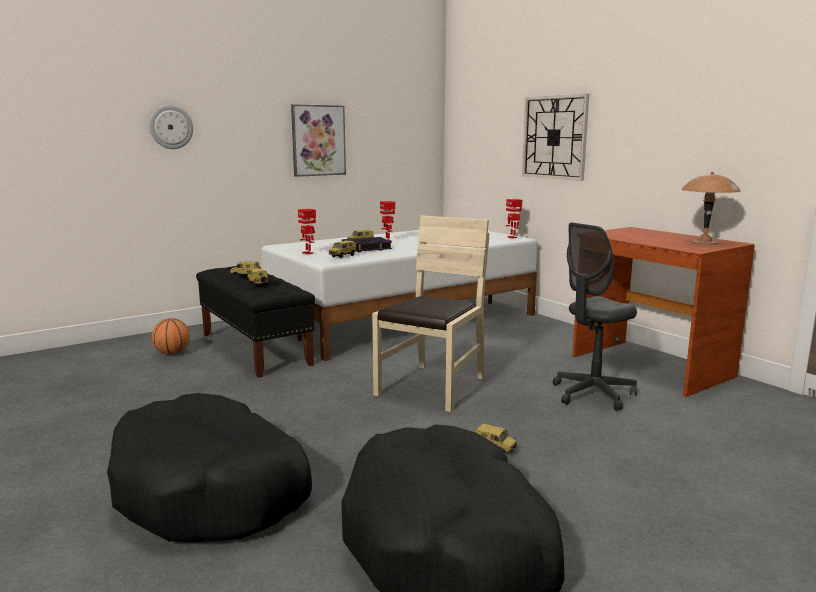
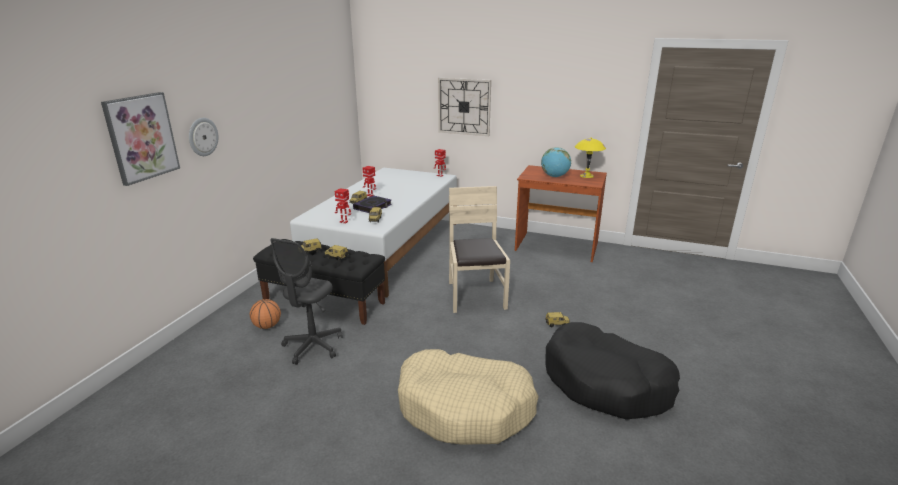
camera: 35 degrees left, 10 degrees up
(212, 490) = (465, 407): black dog bed -> beige dog bed
(318, 140) = (292, 122): picture -> picture (141, 137)
(593, 394) = (554, 274): grey office chair -> grey office chair (313, 347)
(643, 237) = (554, 176): none -> globe
(703, 242) = (586, 176): brown table lamp -> yellow table lamp

